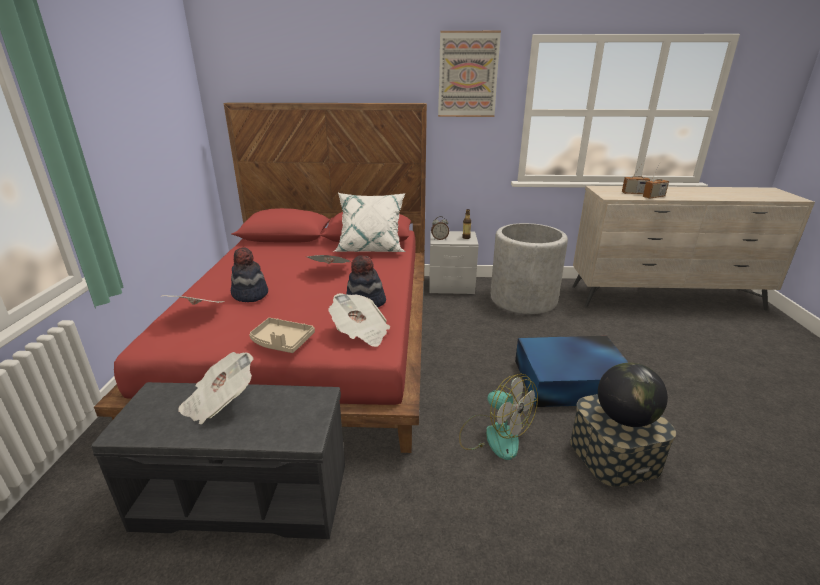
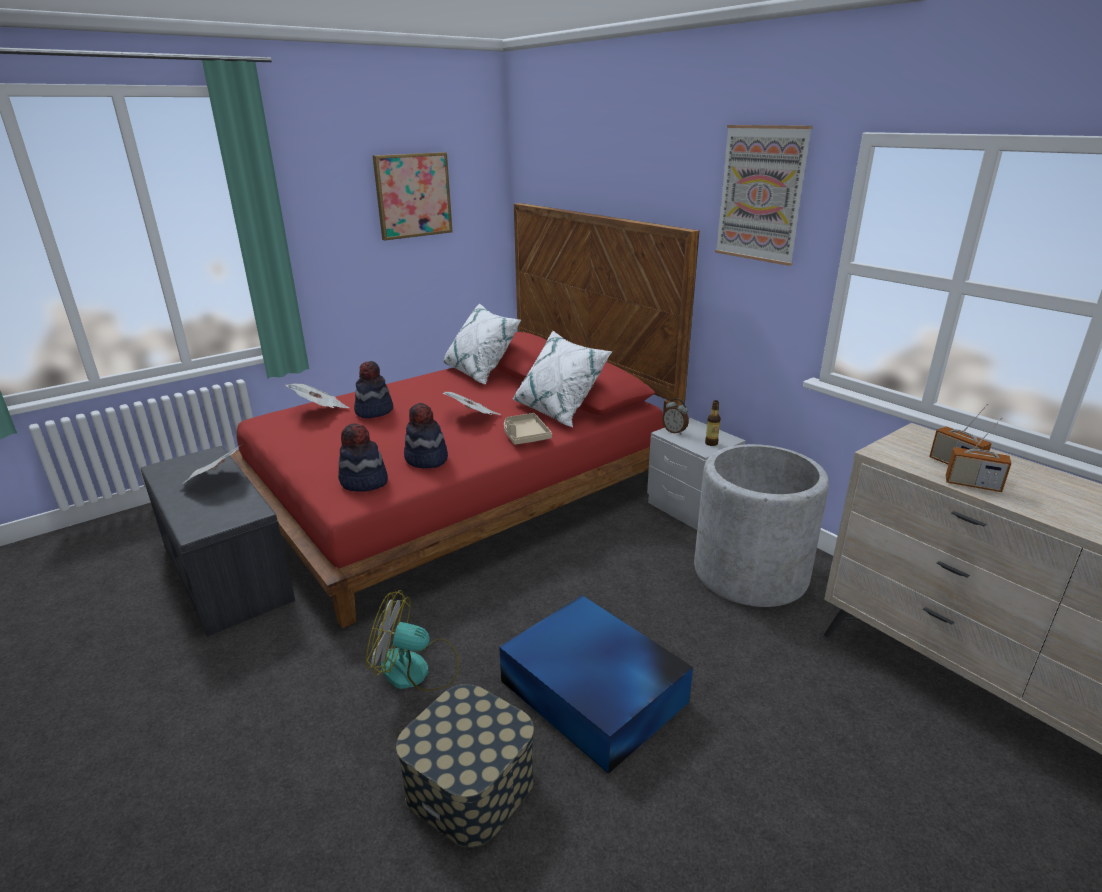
camera: 50 degrees right, 0 degrees up
(149, 97) = (413, 195): none -> picture
(263, 247) = (481, 372): none -> white pillow
(281, 342) = (311, 459): beige tray -> beige tray (525, 436)
(361, 333) = (363, 482): newspaper -> hat
(494, 435) = (417, 670): fan -> fan turned 90 degrees clockwise
(625, 418) = (462, 736): globe -> none

